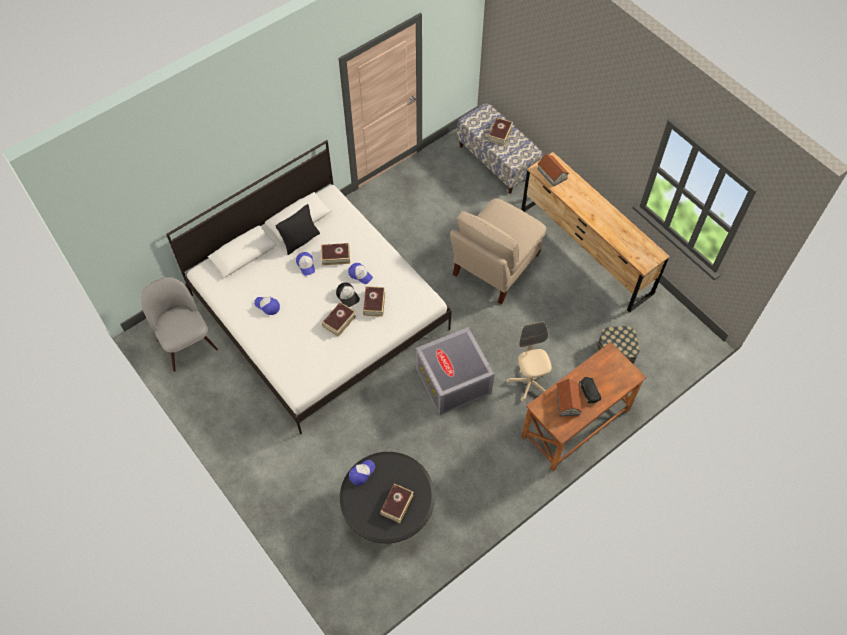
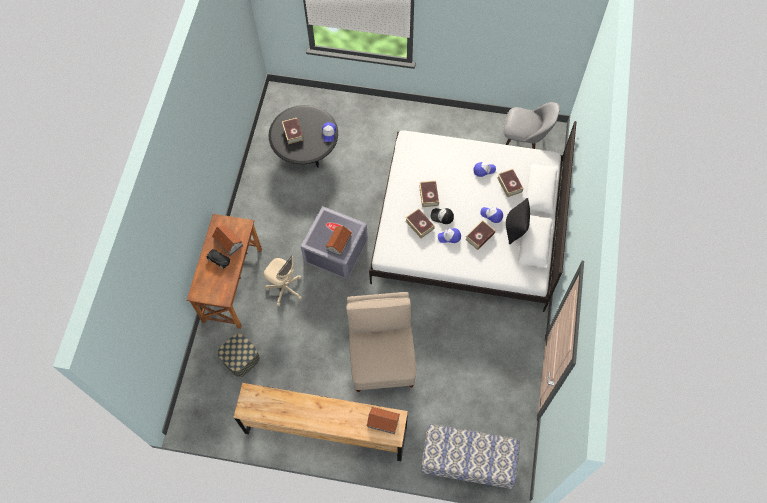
camera: 140 degrees right, 5 degrees up
(457, 349) = (338, 243): none -> toy house
(500, 134) = (471, 454): book -> book (509, 184)

